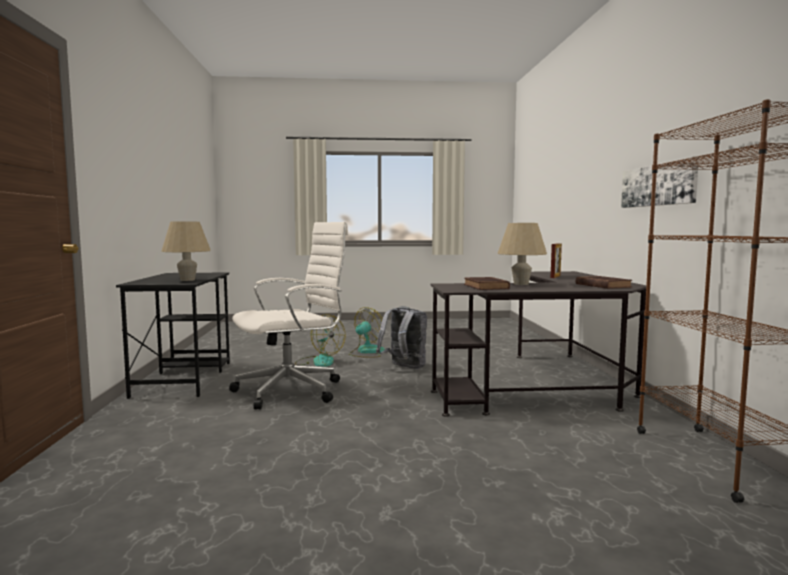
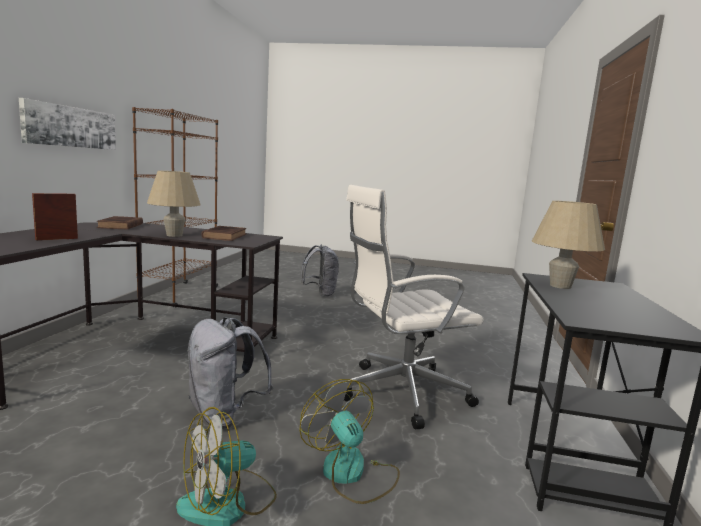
camera: 165 degrees left, 5 degrees up
(508, 542) = (320, 294): none -> grey backpack

